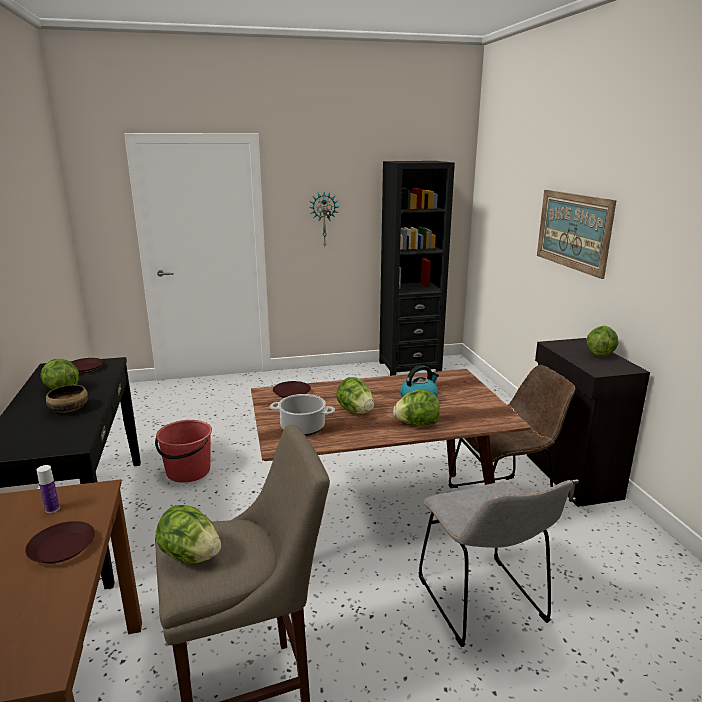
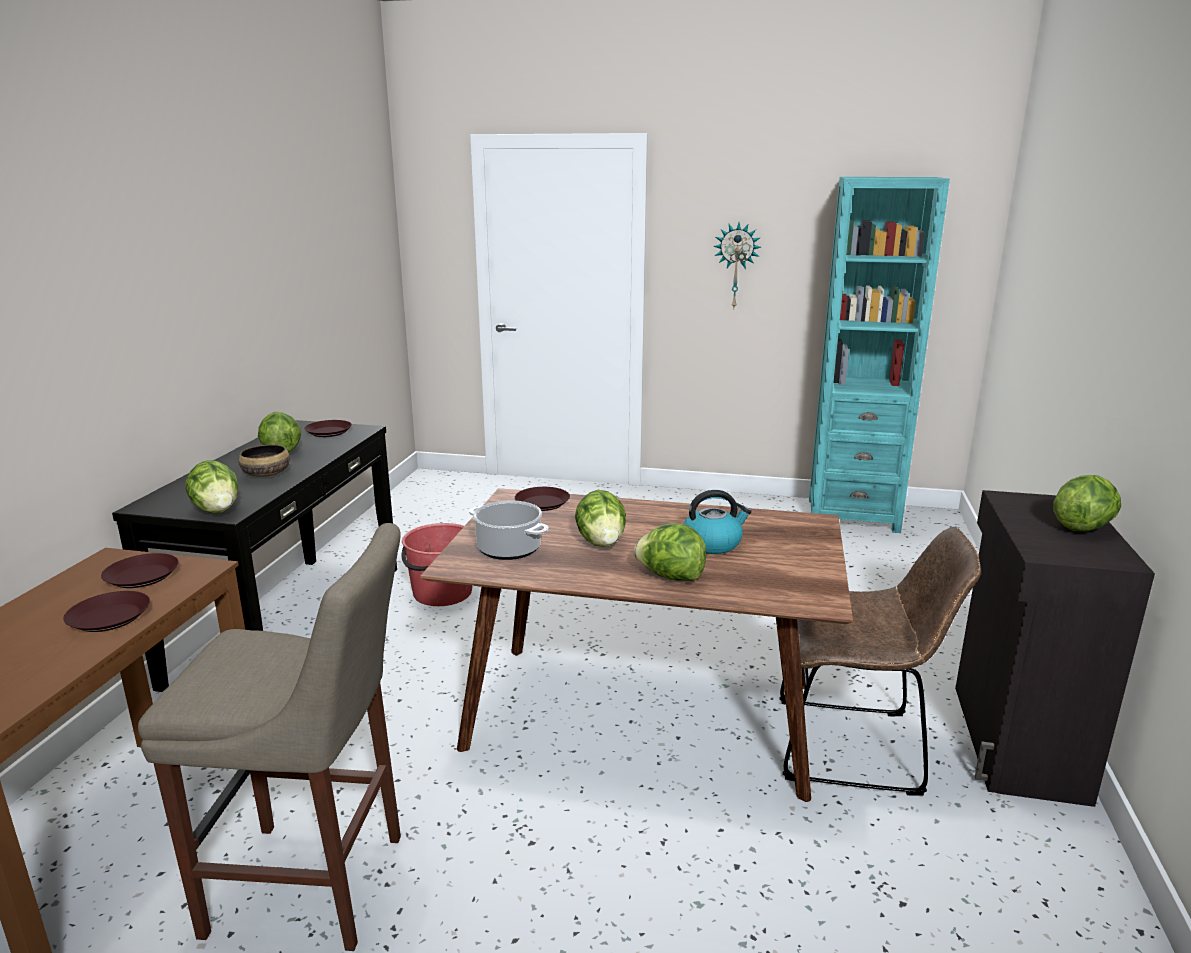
camera: 25 degrees right, 0 degrees up
(52, 509) = (142, 576): bottle -> brown plate
(190, 556) = (222, 664): lettuce -> lettuce (217, 510)
(409, 367) = (852, 515): black bookcase -> turquoise bookcase
(484, 604) = (706, 885): grey chair -> none
(573, 231) = (1101, 300): picture -> none

